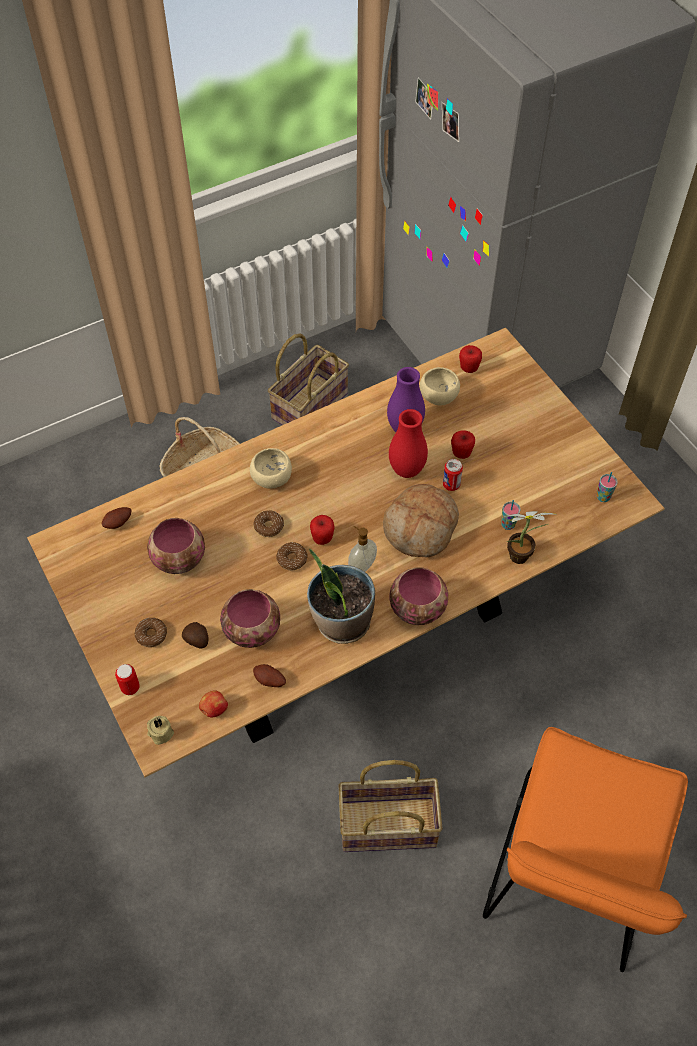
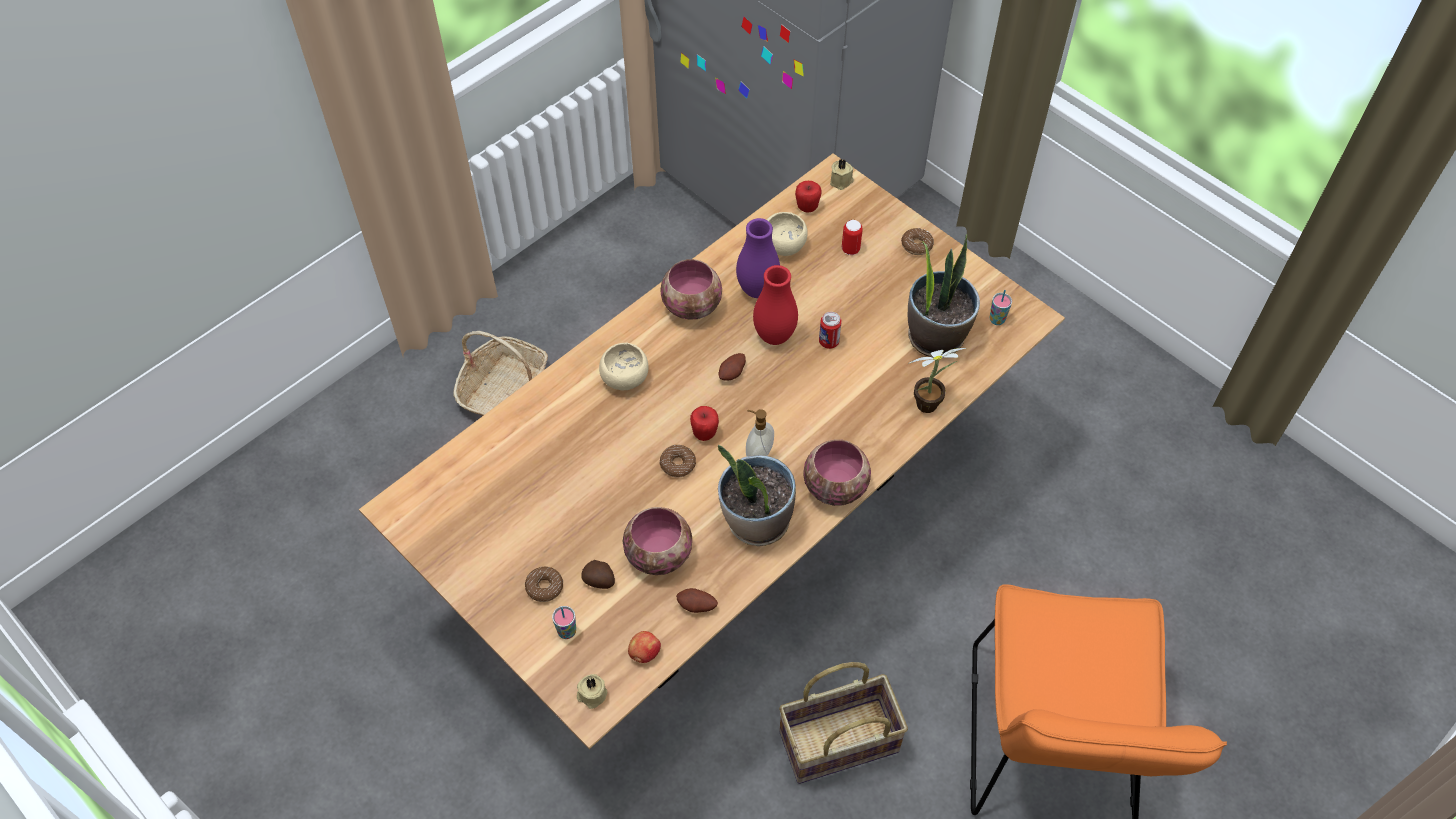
camera: 15 degrees left, 0 degrees up
(118, 523) = (463, 468): potato -> potato (733, 373)
(130, 687) = (539, 652): can -> can (850, 249)
(180, 560) = (550, 494): bowl -> bowl (693, 307)
(269, 526) = (639, 433): donut -> donut (916, 245)
(309, 405) = (605, 288): basket -> none
(420, 528) = (810, 397): bread -> none
(461, 453) = (829, 304): apple -> none
(505, 352) = (841, 181): none -> beige candle
(508, 525) = (904, 372): cup -> cup (567, 632)
(545, 500) = (935, 336): none -> potted plant

